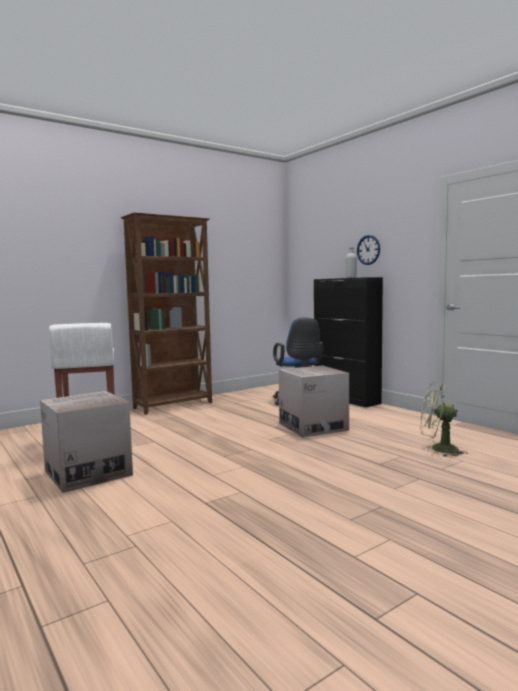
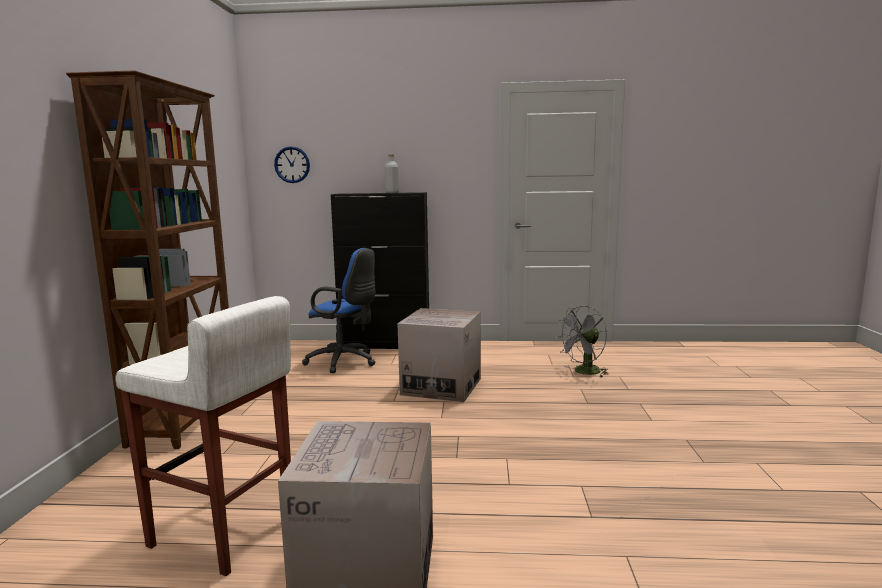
camera: 50 degrees left, 5 degrees up
(368, 250) = (402, 158): wall clock -> wall clock (292, 164)
(438, 449) = (583, 372): green fan -> grey fan

